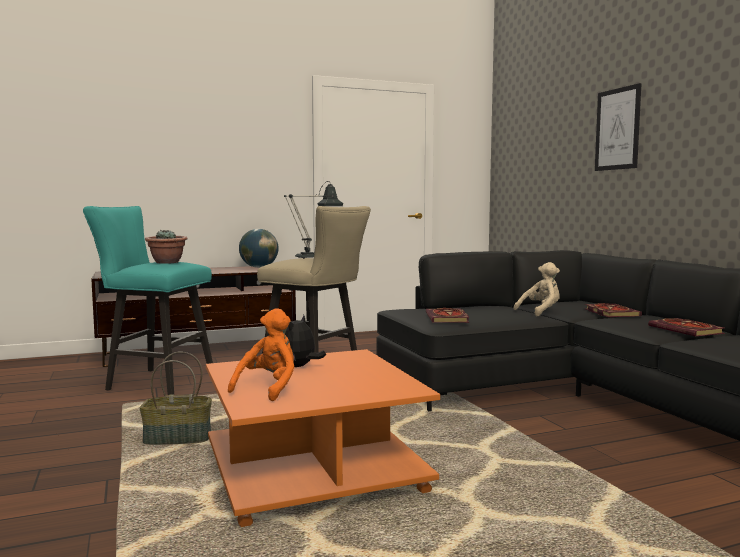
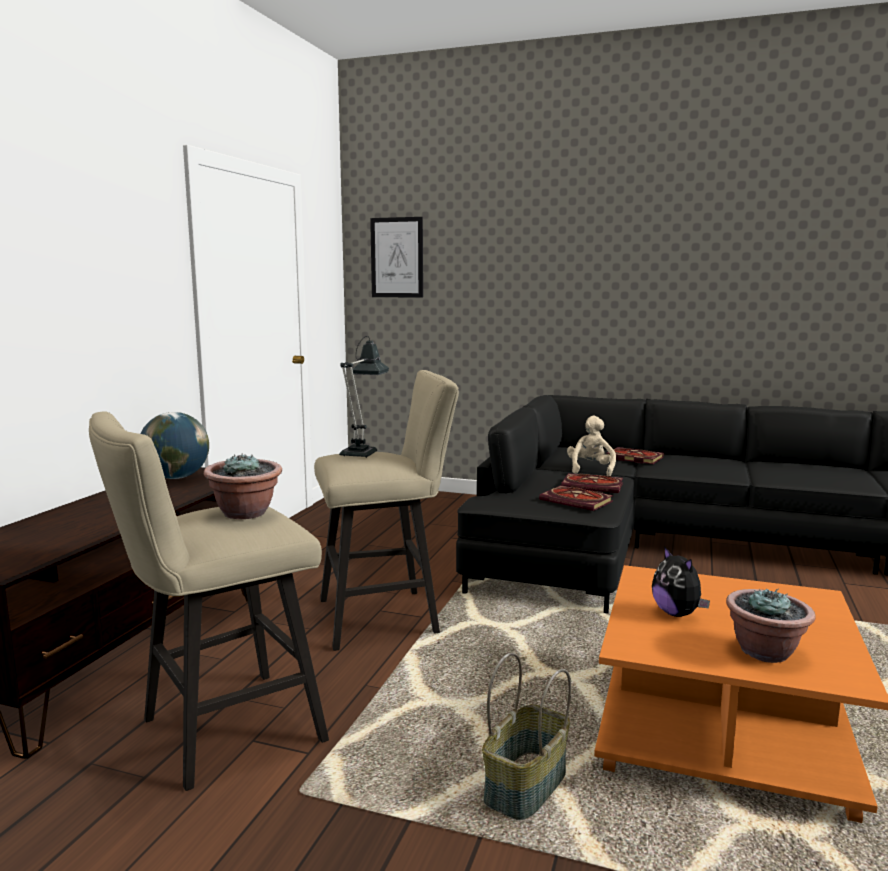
camera: 50 degrees left, 5 degrees up
(154, 381) = (219, 733): turquoise stool -> beige stool
(269, 388) = (765, 652): orange plush toy -> potted plant
(617, 129) = (567, 262): picture -> picture (397, 257)
(687, 330) = (733, 465): book -> book (594, 486)

